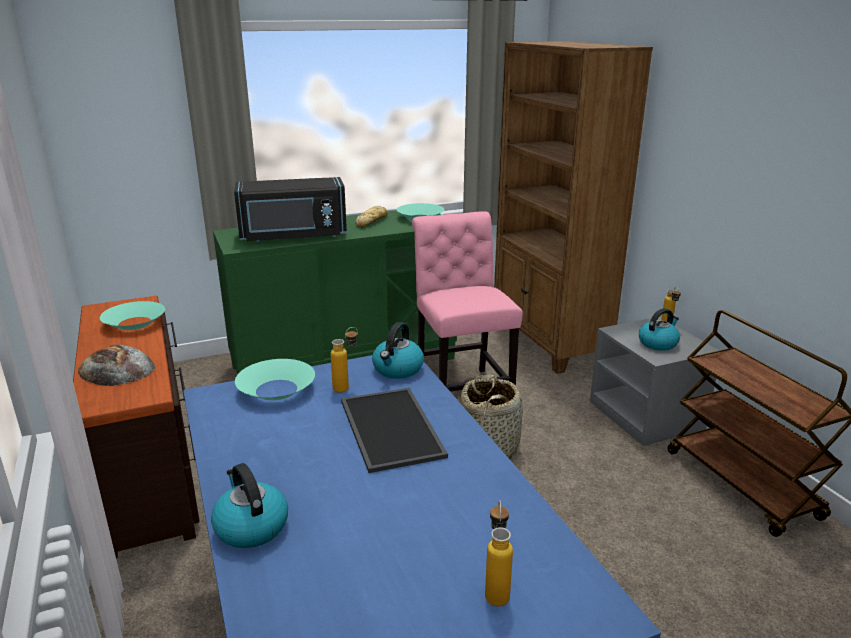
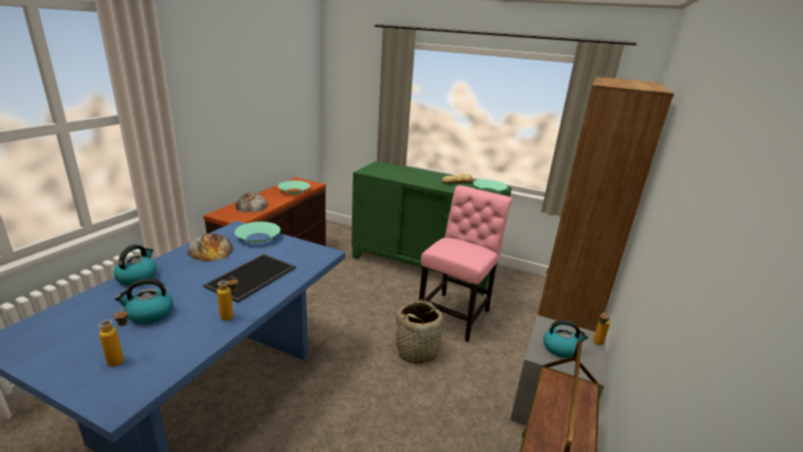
camera: 45 degrees right, 0 degrees up
(252, 436) = (210, 249): none -> bread
(293, 236) = (401, 175): black microwave -> none
(346, 387) = (280, 251): bottle -> bottle (231, 318)
(398, 369) = (315, 257): kettle -> kettle (149, 314)

